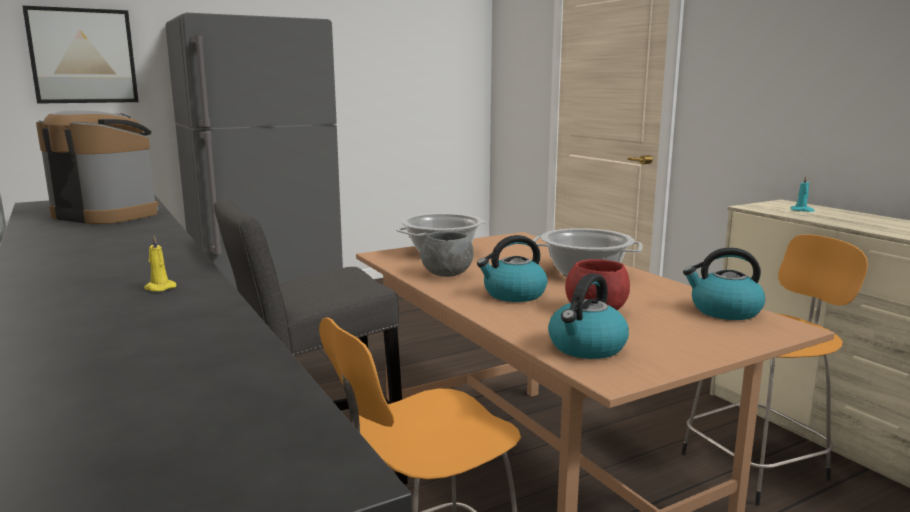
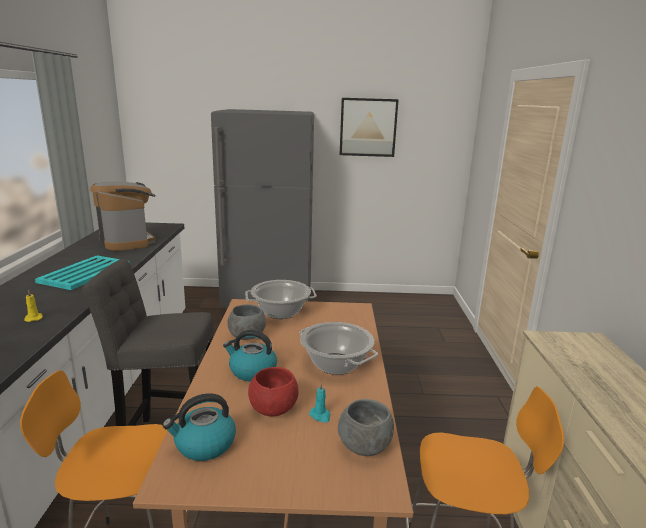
camera: 30 degrees right, 5 degrees up
(83, 56) = (179, 130): picture -> picture (368, 127)
(120, 246) = (84, 273): none -> turquoise tray
(724, 311) = (364, 446): kettle -> grey bowl
(802, 210) = (587, 356): turquoise candle -> turquoise candle (320, 416)

